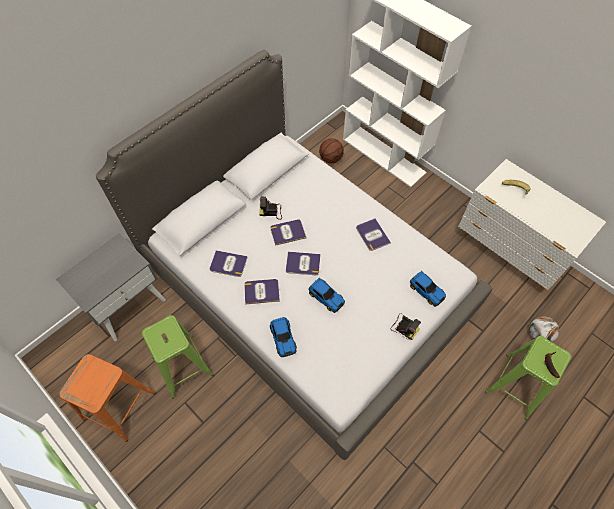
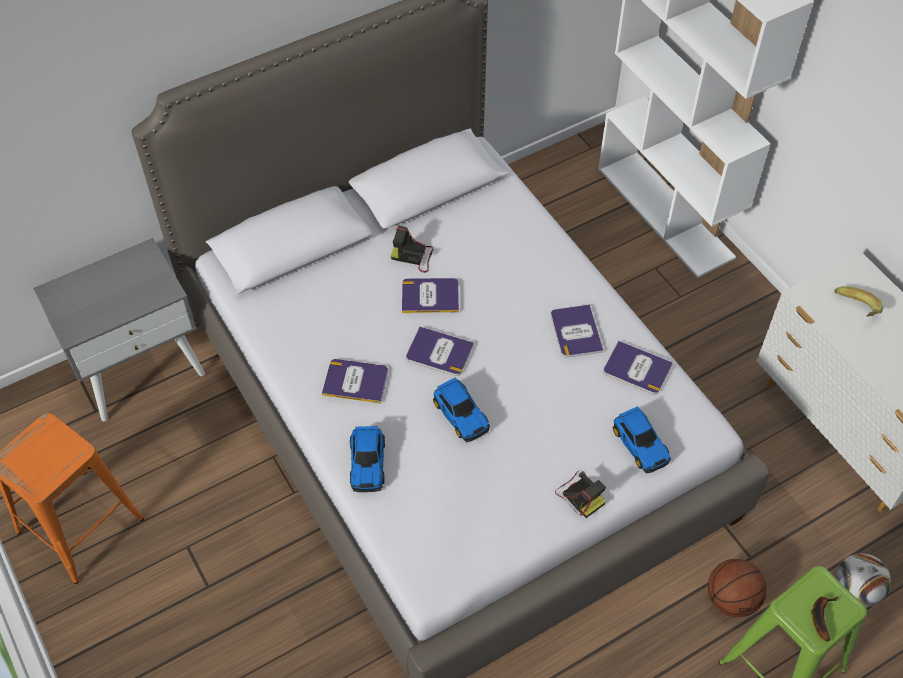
camera: 15 degrees right, 5 degrees down
(182, 366) = (201, 488): green stool -> none
(228, 264) = (314, 325): book -> book (637, 369)
(331, 158) = (565, 198): basketball -> basketball (731, 598)

